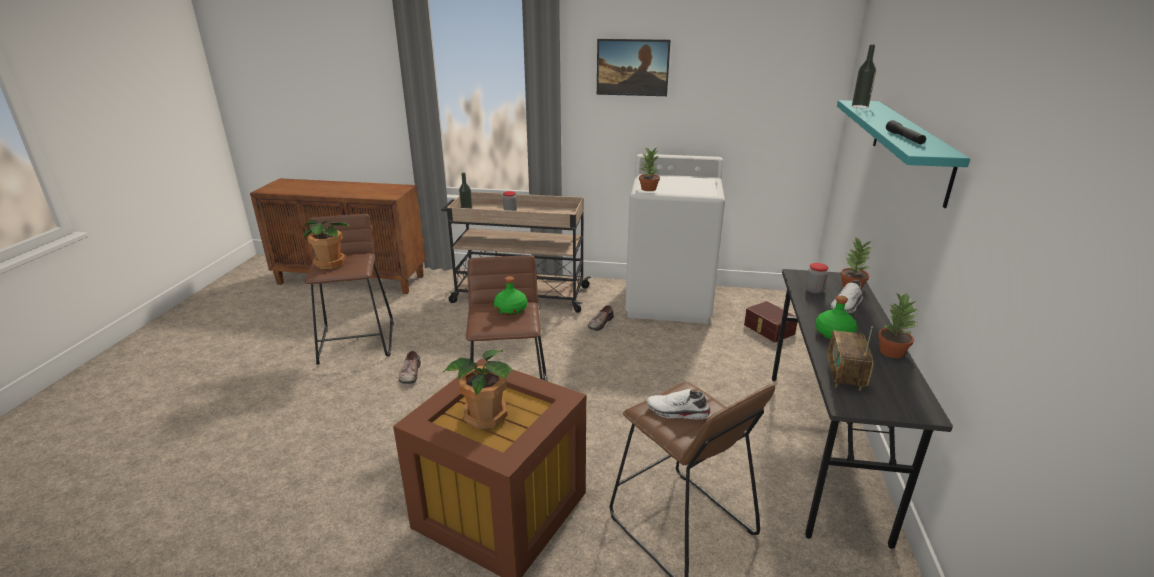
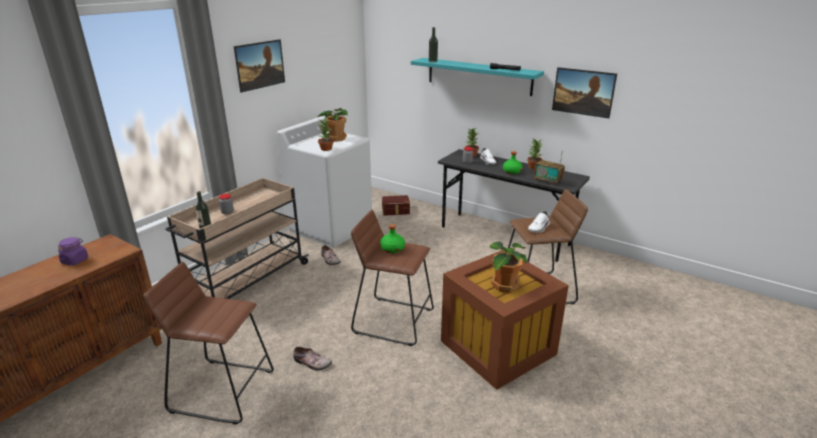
camera: 65 degrees left, 0 degrees up
(331, 263) = (205, 320): potted plant -> potted plant (336, 138)
(367, 189) = (75, 260): none -> purple jar
(994, 251) = (581, 103): none -> picture

